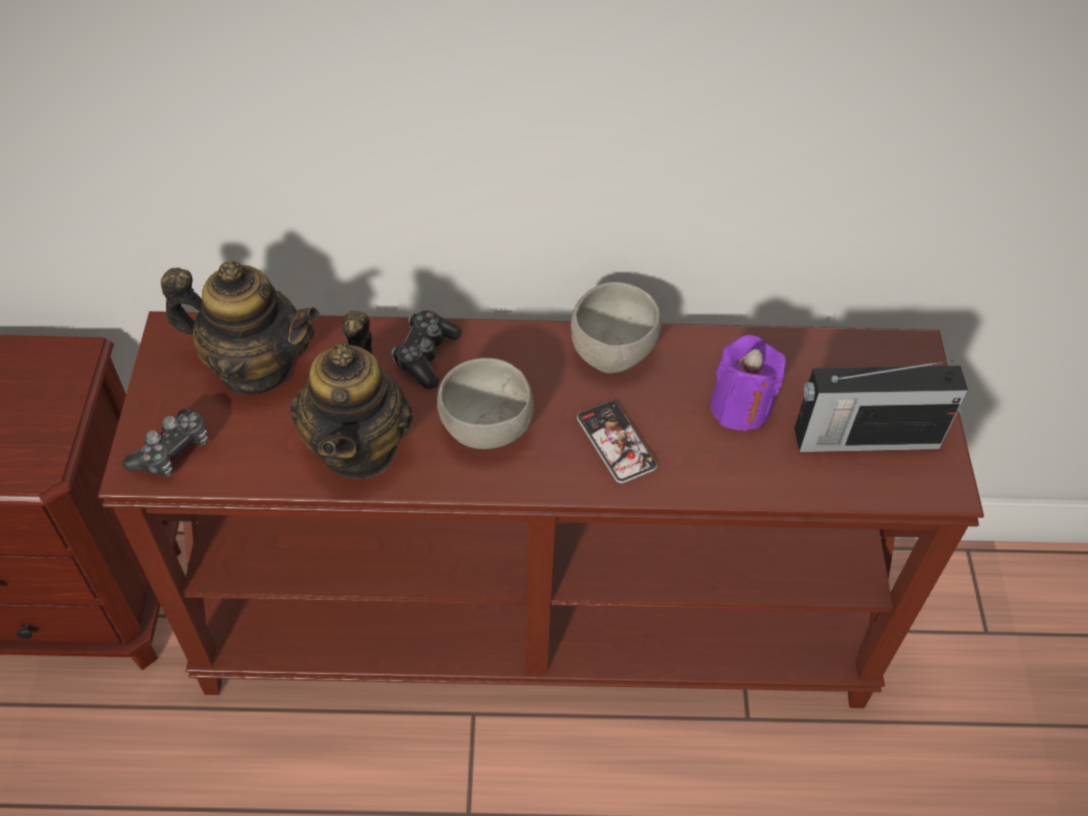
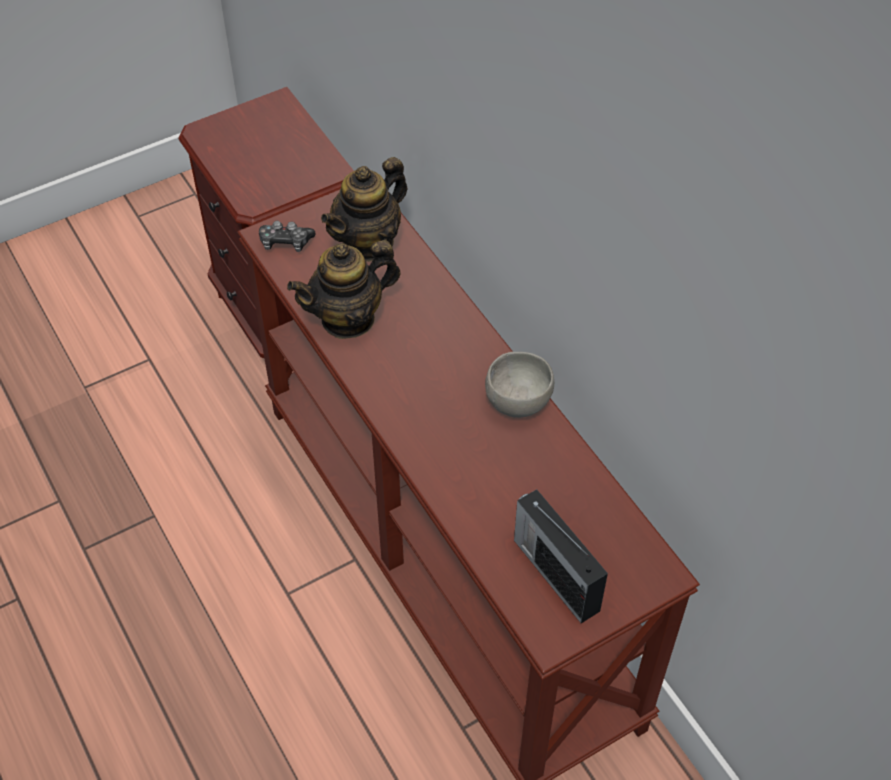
camera: 60 degrees right, 0 degrees up
(256, 367) = (368, 242): teapot -> teapot turned 60 degrees clockwise
(426, 355) = (438, 312): game controller -> none
(488, 430) = (405, 371): grey bowl -> none
(616, 442) = (445, 438): phone -> none
(740, 407) = (526, 492): purple candle -> none

